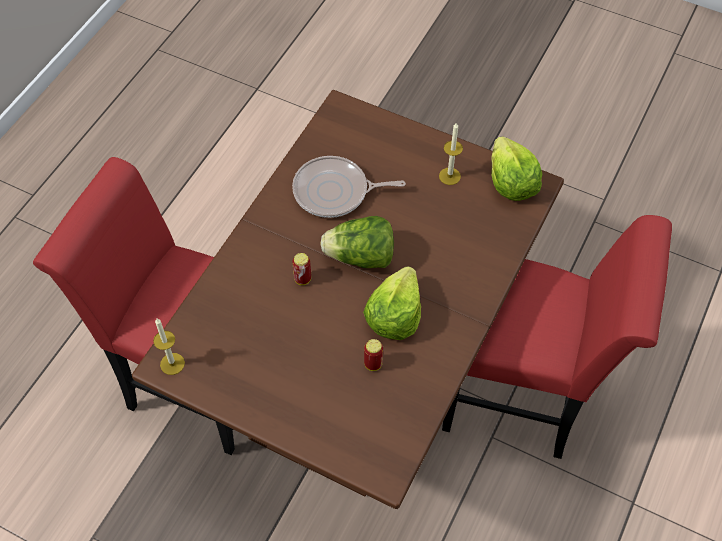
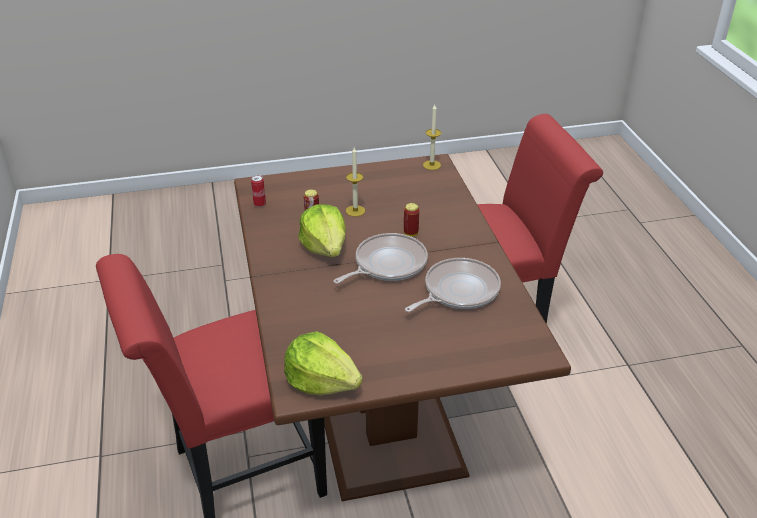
camera: 140 degrees right, 20 degrees down
(360, 257) = (387, 264): lettuce -> frying pan
(406, 429) = (259, 204): none -> can
(449, 176) = (381, 354): candle -> candle (355, 211)

